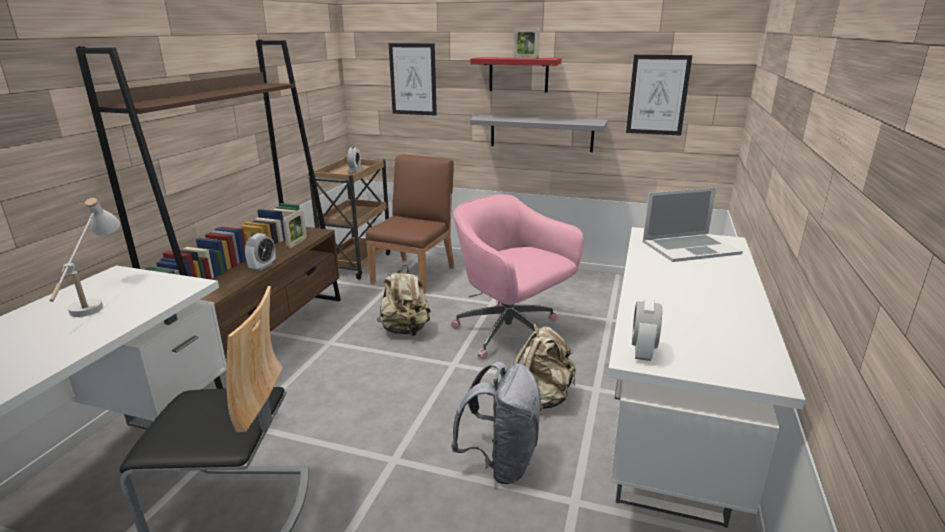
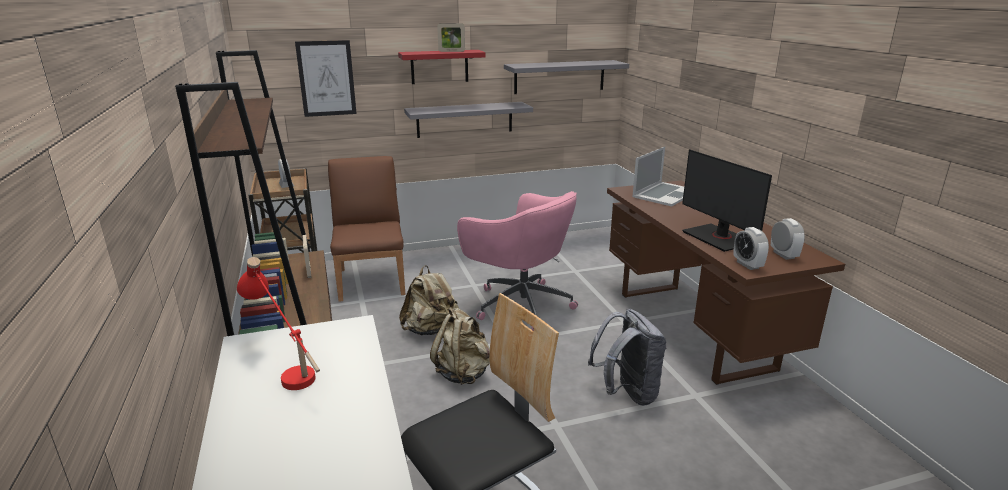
camera: 35 degrees left, 0 degrees up
(96, 300) = (288, 369): white table lamp -> red table lamp
(262, 267) = (316, 302): alarm clock -> alarm clock (783, 255)
(511, 334) = (520, 304): pink office chair -> pink office chair turned 150 degrees counterclockwise
(543, 398) = (600, 341): beige backpack -> beige backpack (463, 373)
(657, 95) = (559, 77): picture -> grey shelf
(664, 310) = (718, 238): none -> monitor
(671, 428) = (693, 329): white desk -> brown desk

